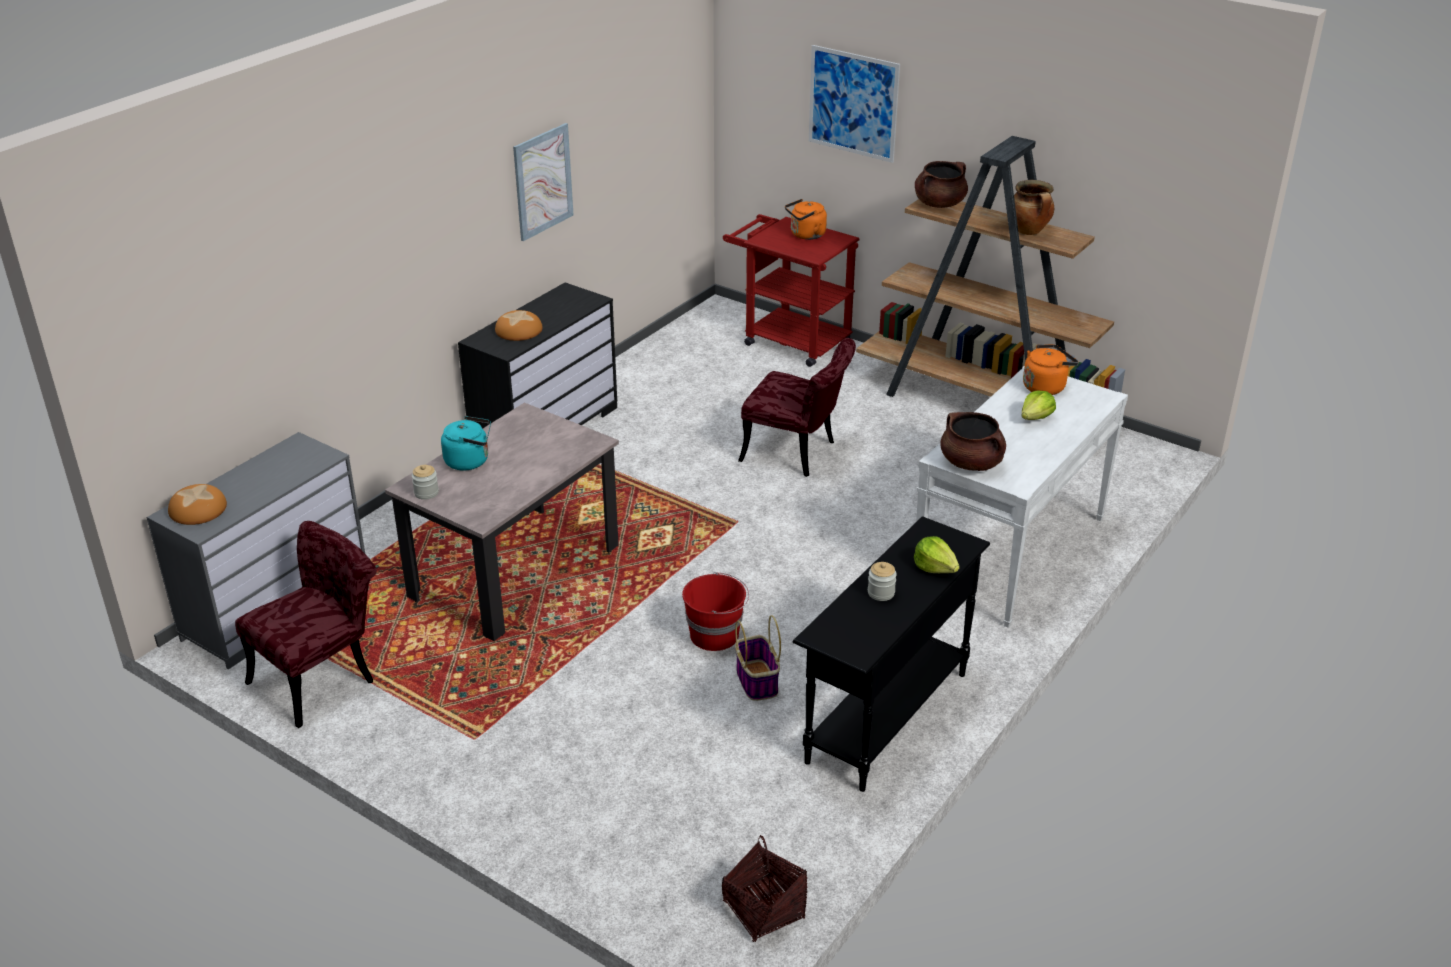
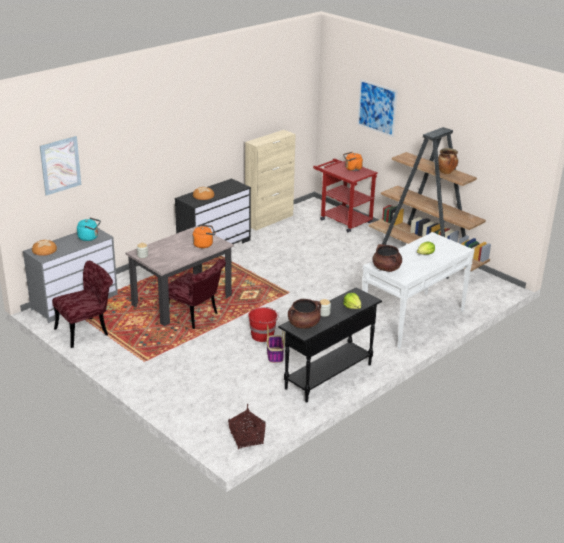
camera: 10 degrees right, 5 degrees down
(470, 461) = (165, 246): turquoise kettle -> turquoise kettle (89, 238)
(543, 181) = (224, 130): picture -> picture (60, 165)
(642, 356) = (269, 220): none -> beige cabinet
(797, 453) = (328, 268): red chair -> red chair (195, 317)
(939, 204) = (409, 157): brown cooking pot -> brown cooking pot (303, 324)
(1045, 386) = (436, 242): orange kettle -> orange kettle (204, 244)

